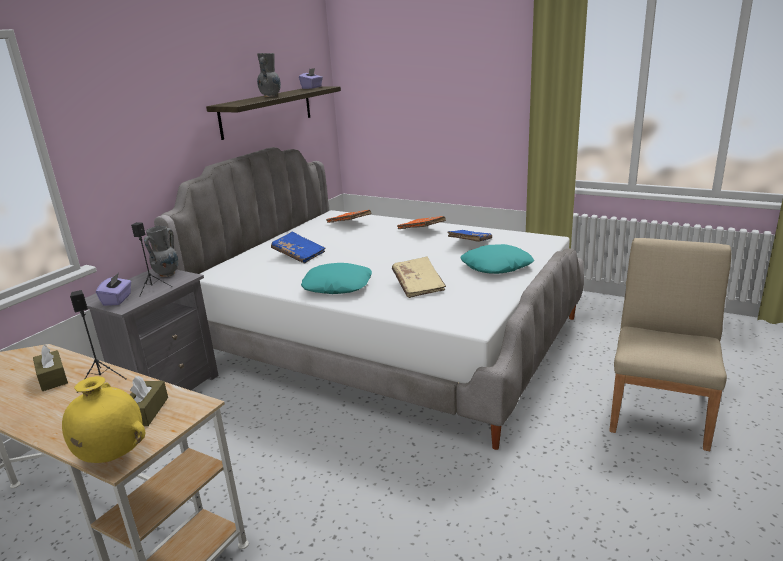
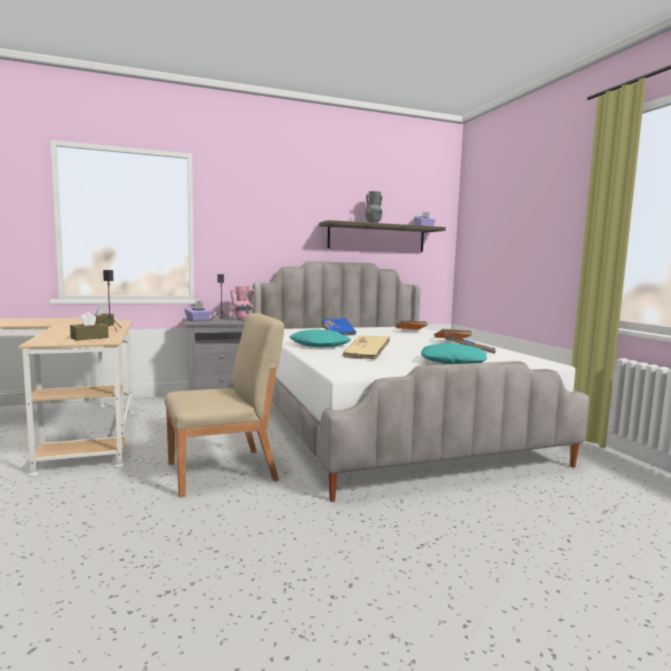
camera: 40 degrees right, 15 degrees down
(112, 456) = (41, 341): yellow vase -> none
(166, 274) = (242, 319): grey vase -> pink vase
(660, 410) = (535, 554): beige chair -> beige chair (223, 471)

